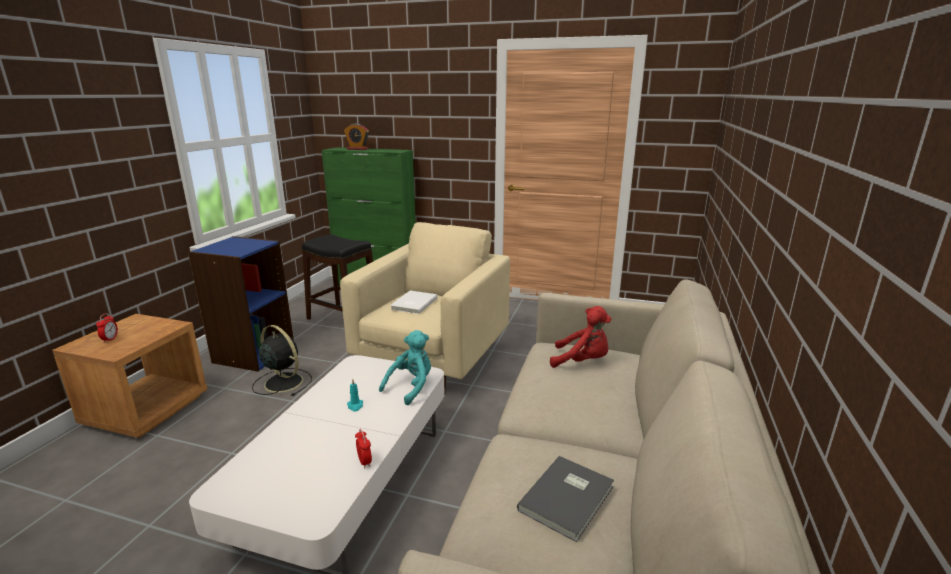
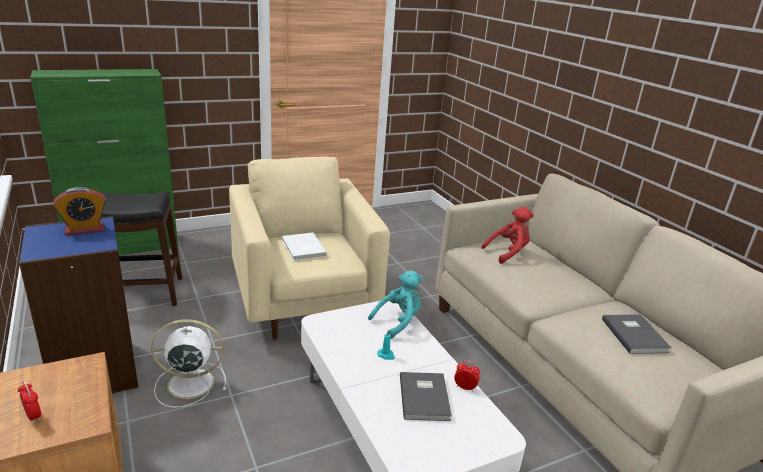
camera: 45 degrees left, 5 degrees up
(282, 382) = (188, 383): black fan -> white fan
(323, 450) = (425, 397): none -> grey book
(357, 149) = (82, 72): alarm clock -> alarm clock (84, 229)
(411, 387) = (398, 322): turquoise plush toy -> turquoise plush toy turned 60 degrees clockwise

